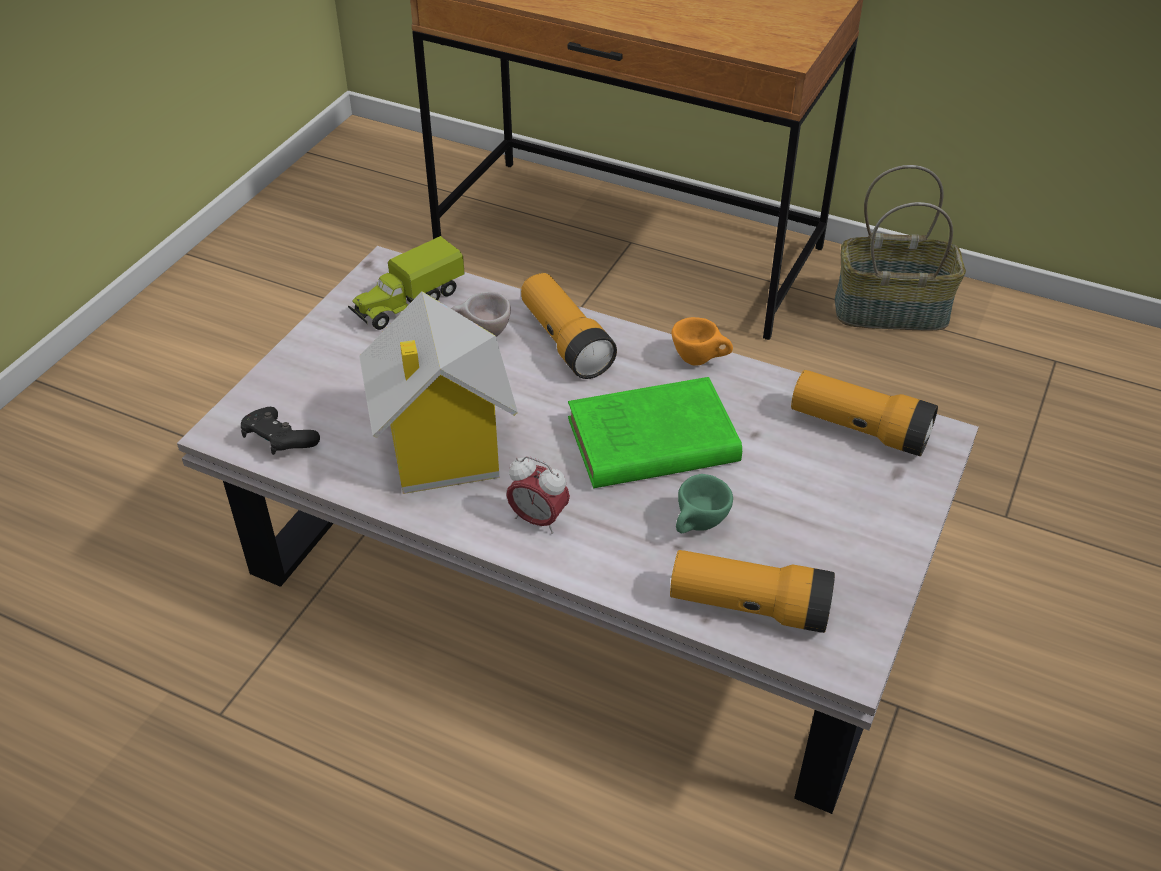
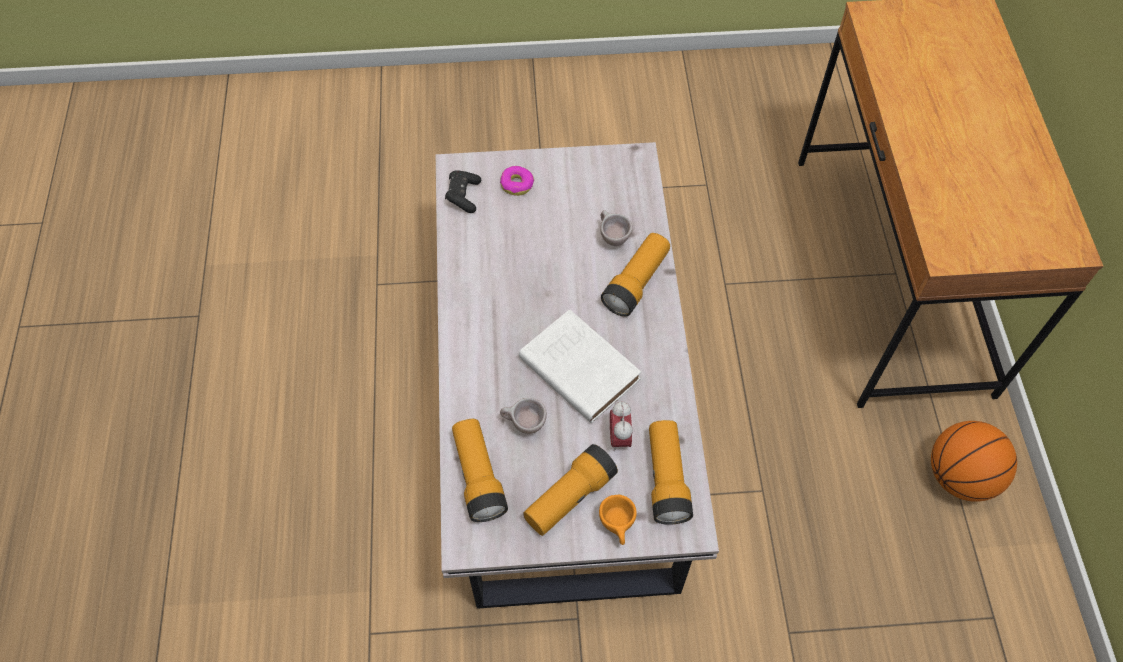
camera: 60 degrees right, 15 degrees up
(315, 383) = (517, 184): none -> donut
(407, 303) = (613, 187): toy truck -> none
(441, 450) = (504, 270): toy house -> none
(538, 519) = (481, 343): alarm clock -> alarm clock (619, 438)
(648, 442) = (577, 367): green book -> white book
(698, 527) = (523, 425): green cup -> beige cup
(700, 360) = (670, 362): orange cup -> orange cup (618, 527)
(835, 526) = (569, 497): none -> flashlight
(891, 310) = (960, 476): basket -> basketball

